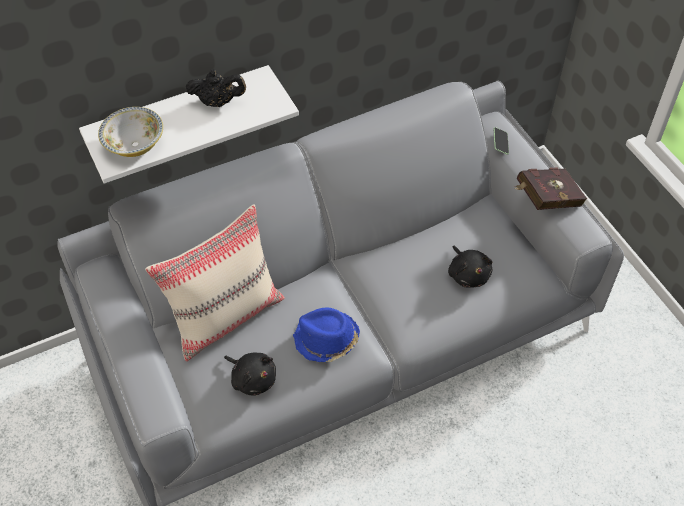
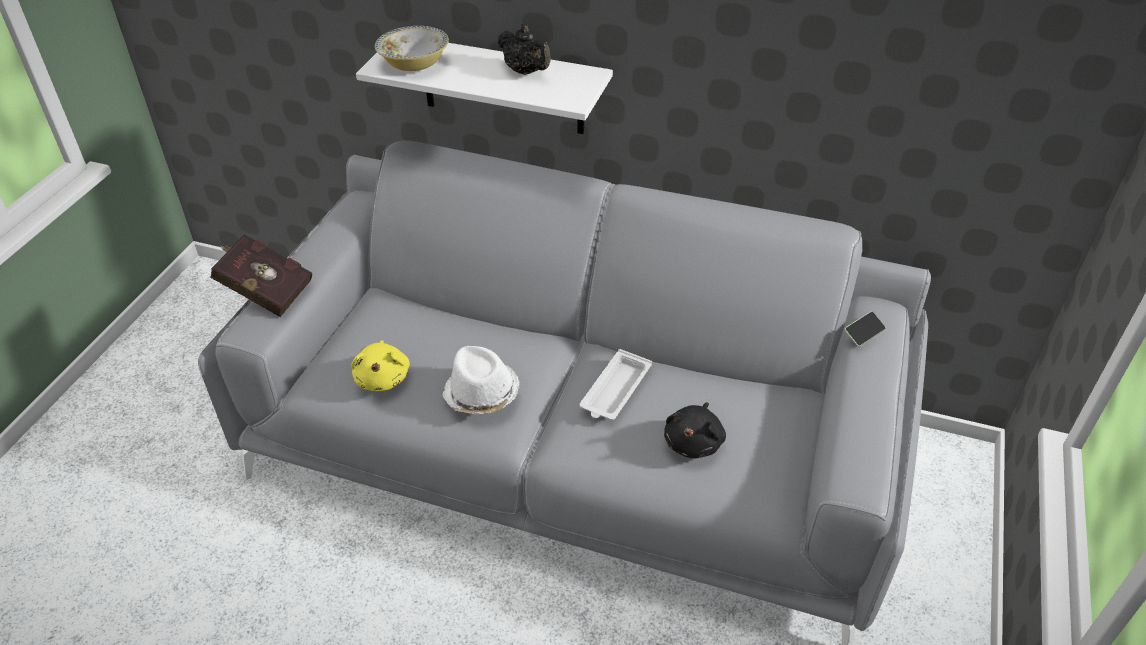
camera: 45 degrees right, 10 degrees down
(225, 316) = (427, 314): beige pillow -> none
(252, 379) = (383, 377): black plush toy -> yellow plush toy
(326, 340) = (481, 394): blue hat -> white hat
(396, 277) = (615, 390): none -> white tray
(545, 200) = (849, 417): red book -> red book (264, 290)

